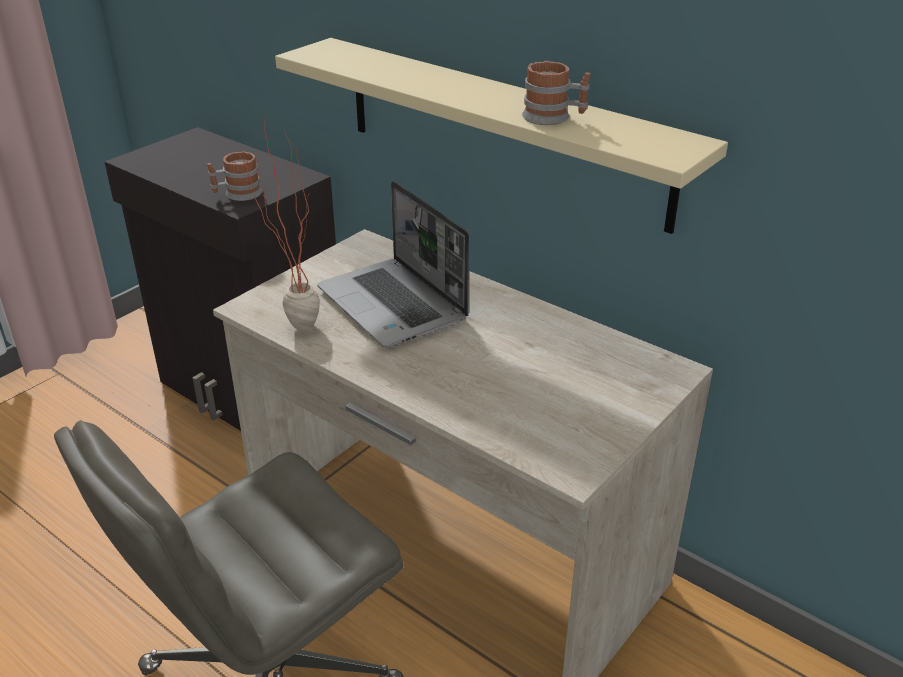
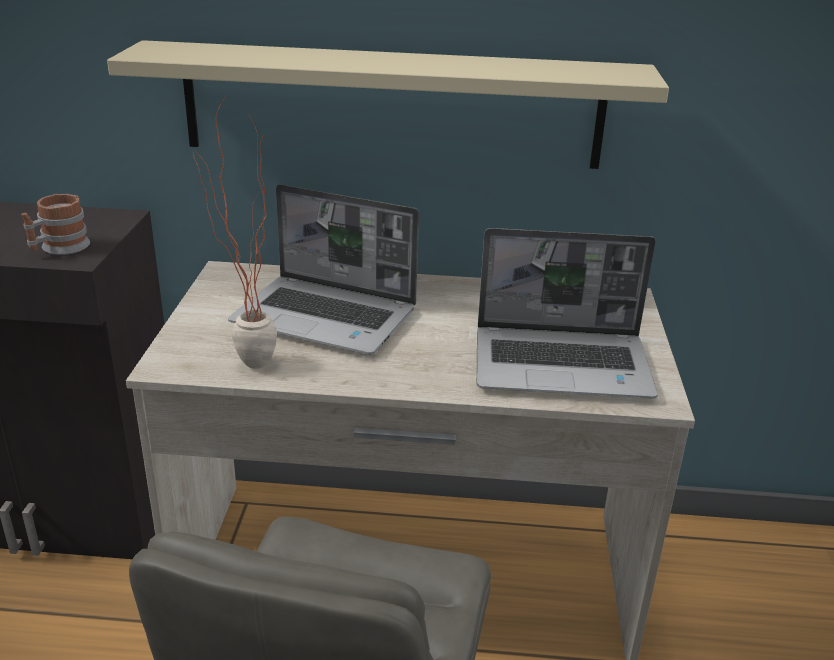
camera: 35 degrees left, 5 degrees down
(531, 411) = (563, 365): none -> laptop
(554, 117) = (493, 68): mug -> none

